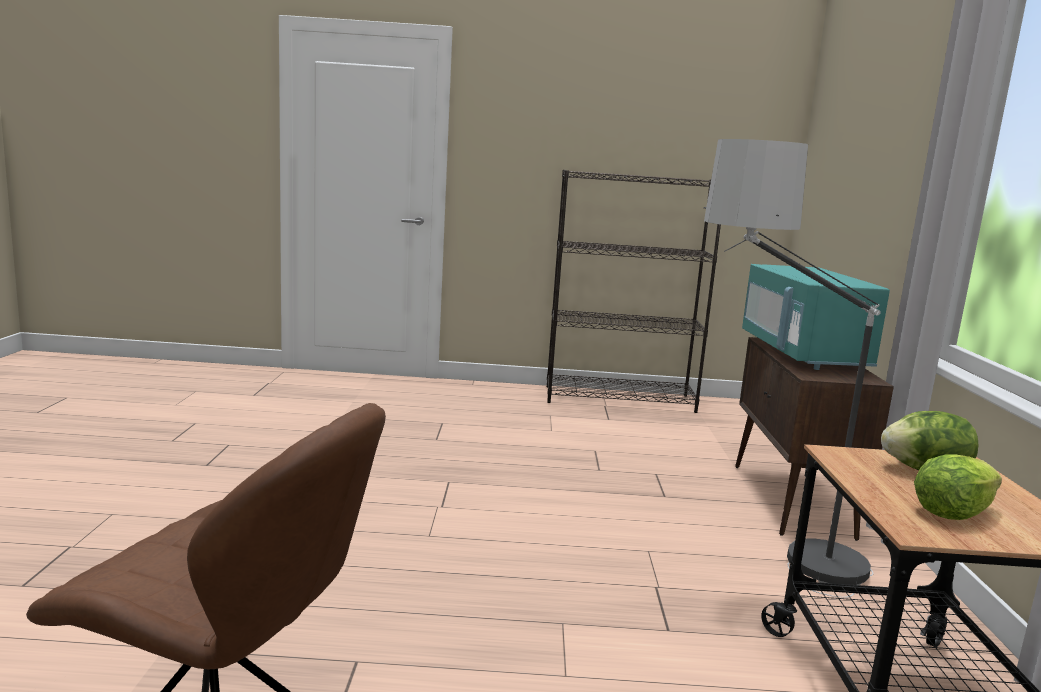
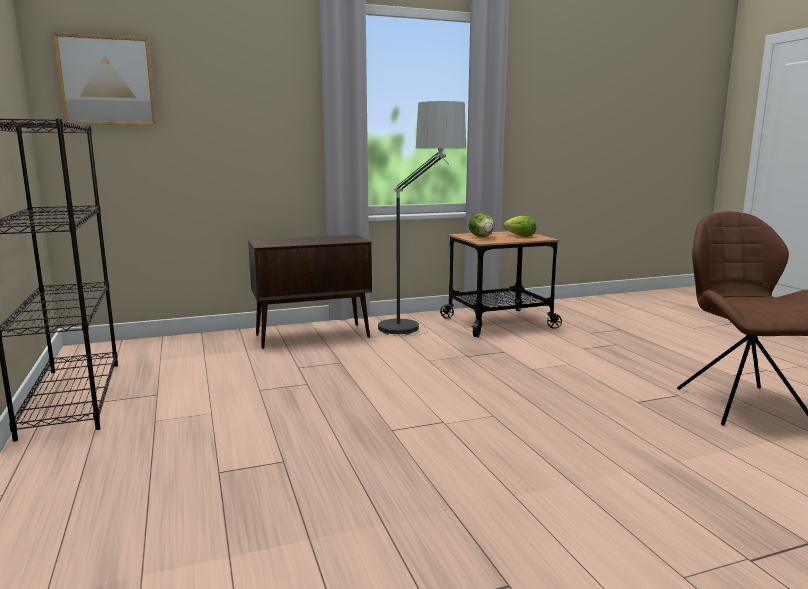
camera: 110 degrees left, 0 degrees up
(802, 353) = (297, 241): turquoise microwave -> none
(831, 134) = (107, 81): none -> picture

